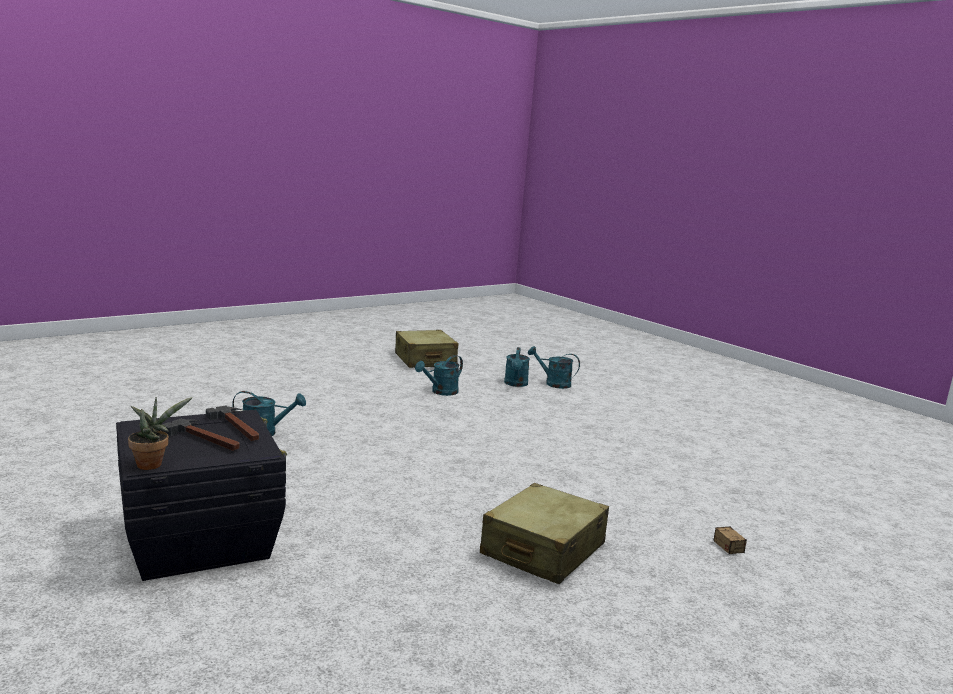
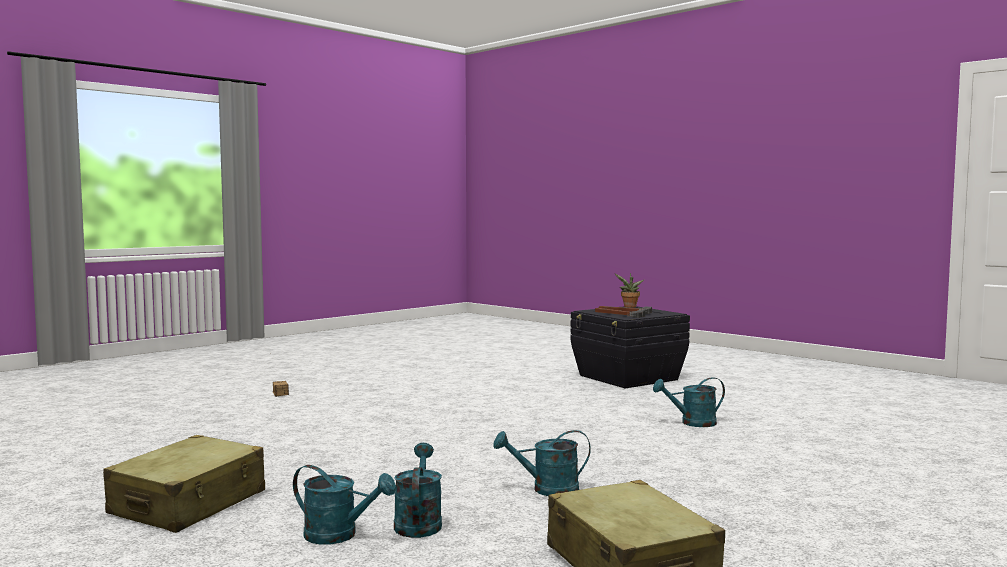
camera: 175 degrees right, 10 degrees down
(441, 392) = (547, 489): turquoise watering can -> turquoise watering can turned 135 degrees counterclockwise
(543, 550) = (417, 386): beige suitcase -> beige suitcase (189, 503)

